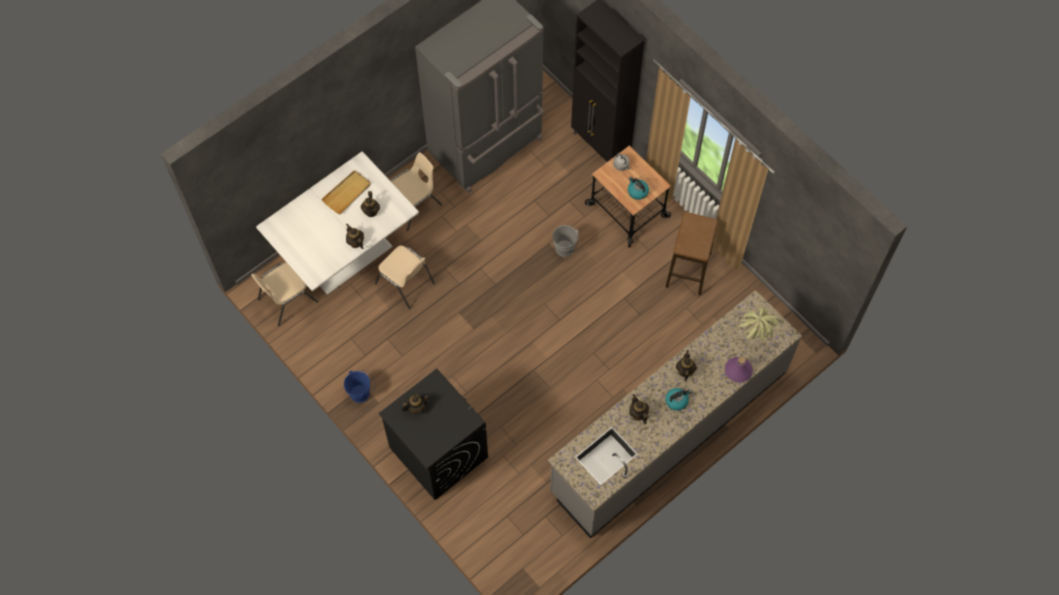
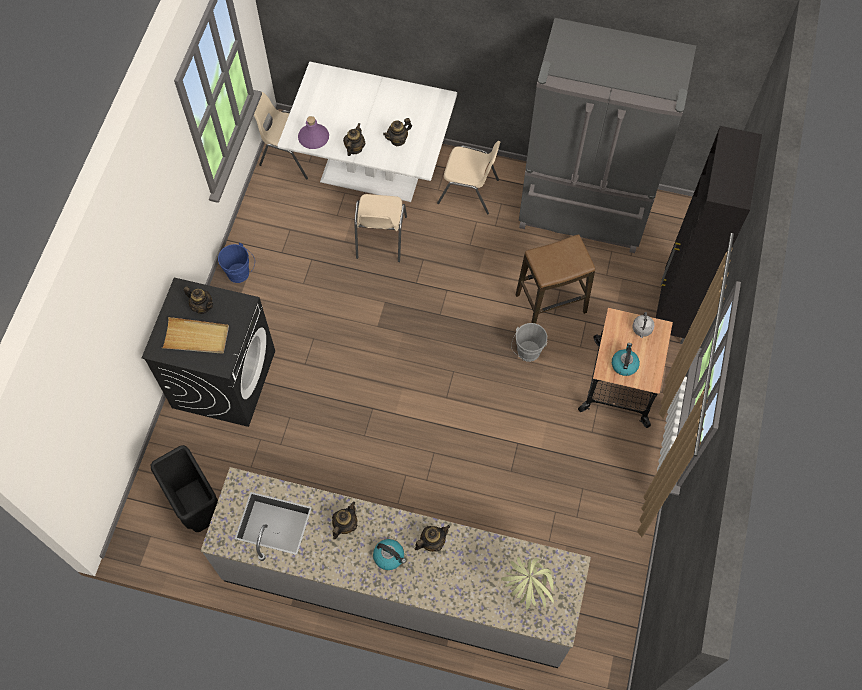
camera: 55 degrees right, 0 degrees up
(347, 193) = (401, 108): beige tray -> beige tray (196, 337)
(526, 525) = (199, 509): none -> black trash can
(688, 270) = (600, 486): stool -> stool (550, 304)
(738, 370) = (474, 601): purple bottle -> purple bottle (313, 138)

